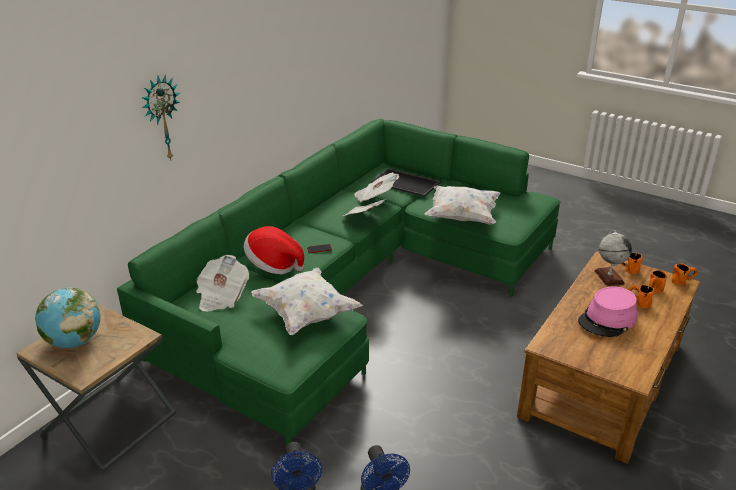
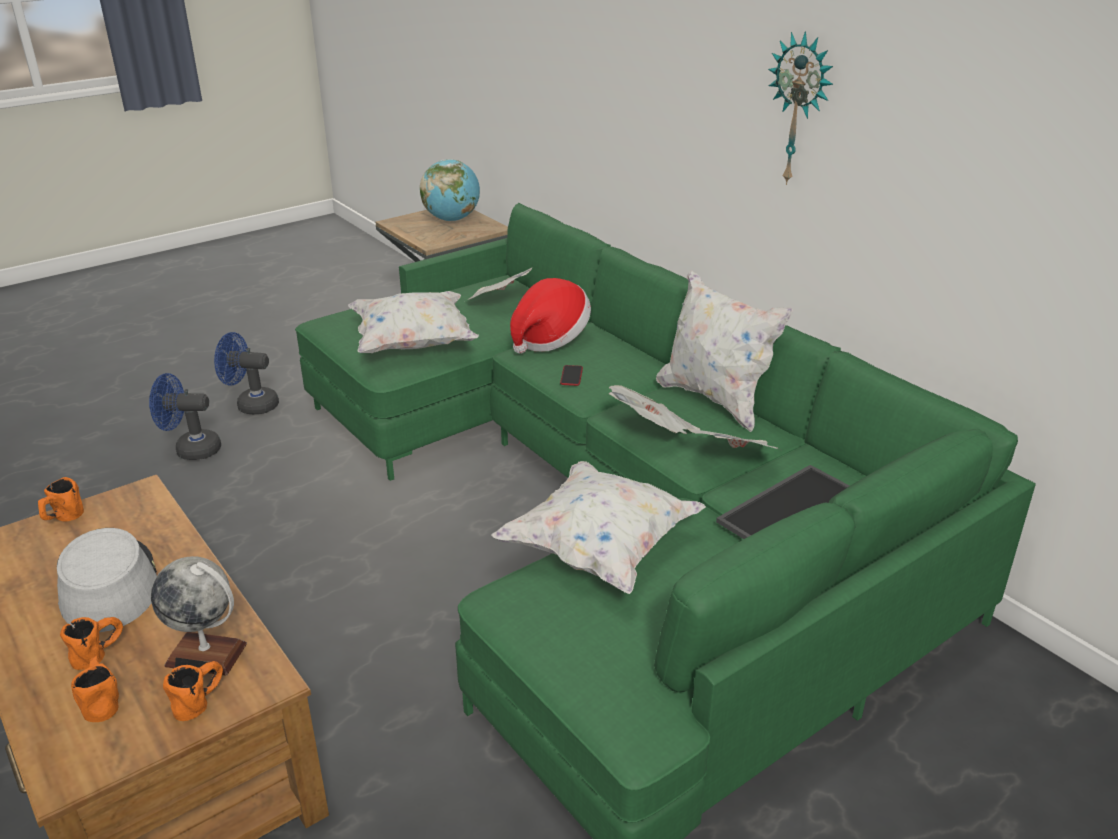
camera: 110 degrees right, 0 degrees up
(161, 118) = (607, 75): wall clock -> wall clock (799, 110)
(322, 208) = (715, 399): none -> white pillow
(607, 320) = (108, 585): pink hat -> grey hat
(683, 281) = (69, 780): orange mug -> orange mug (63, 519)

